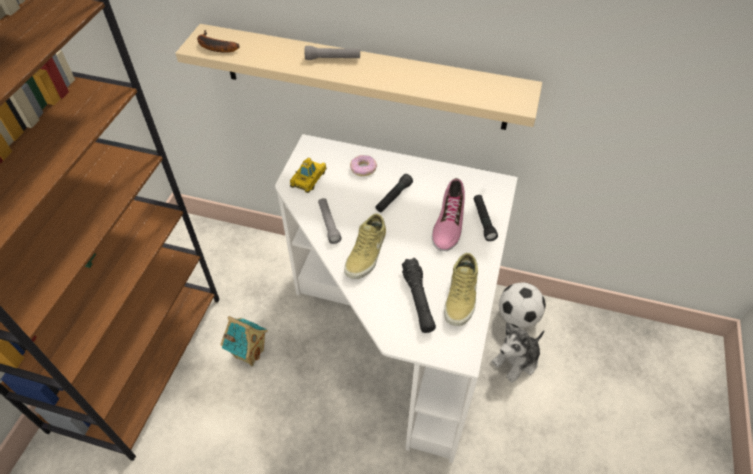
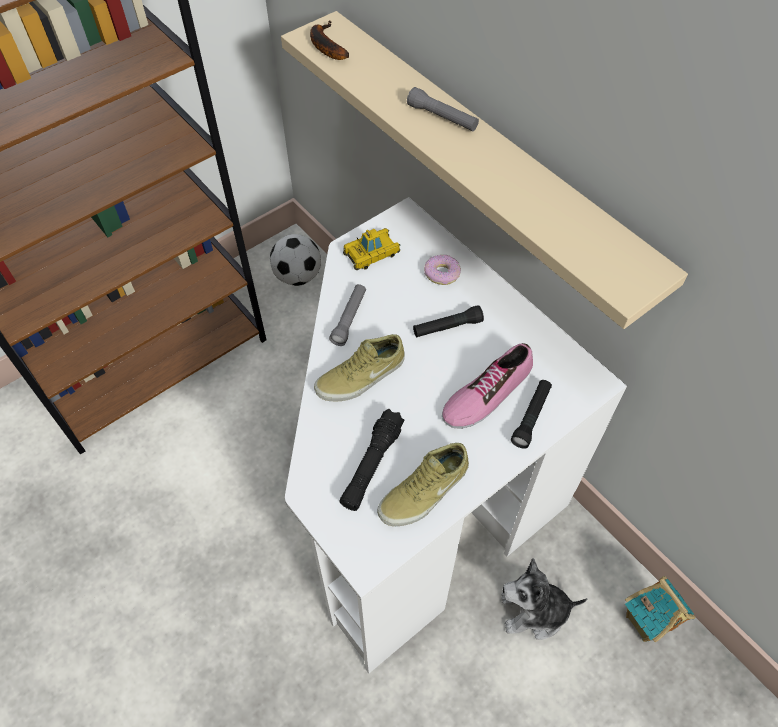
camera: 35 degrees right, 5 degrees up
(249, 353) = (253, 415): toy house -> toy house (645, 620)
(517, 316) = (577, 561): football -> football (298, 276)

